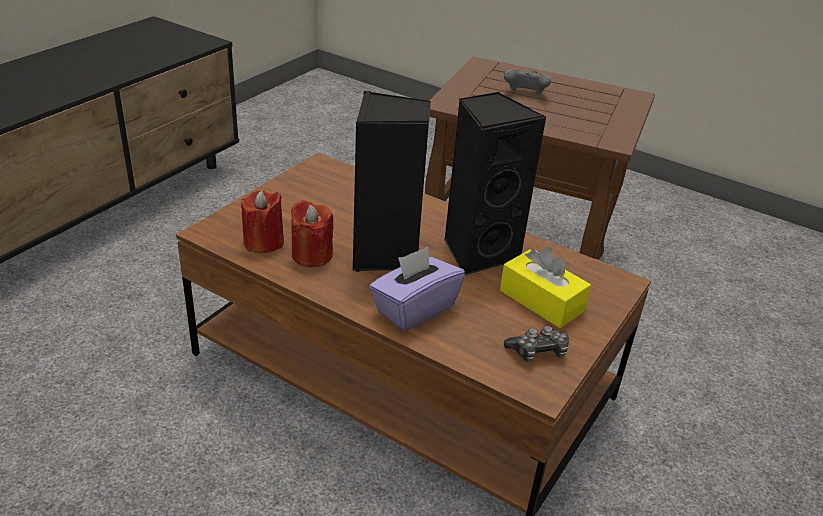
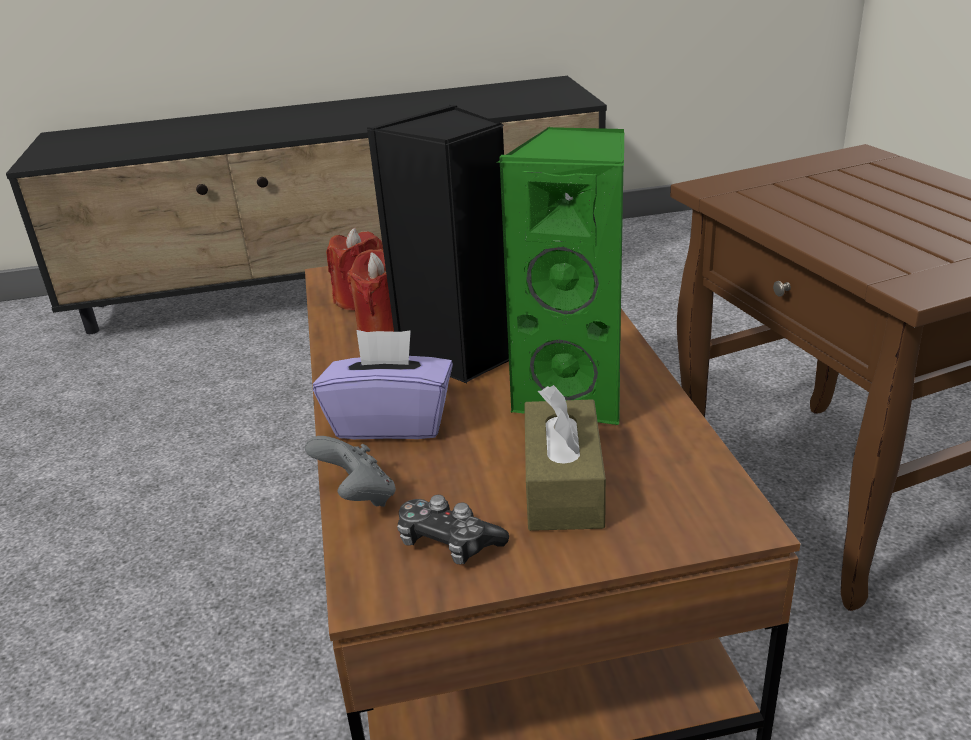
camera: 50 degrees right, 5 degrees down
(478, 252) = (576, 394): black speaker -> green speaker
(525, 94) = (863, 198): grey game controller -> grey game controller (357, 497)
(541, 301) = (563, 486): yellow tissue box -> brown tissue box

